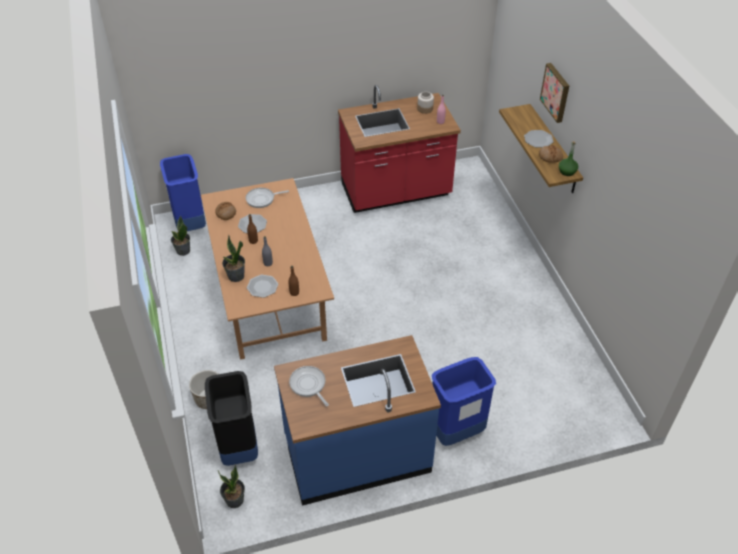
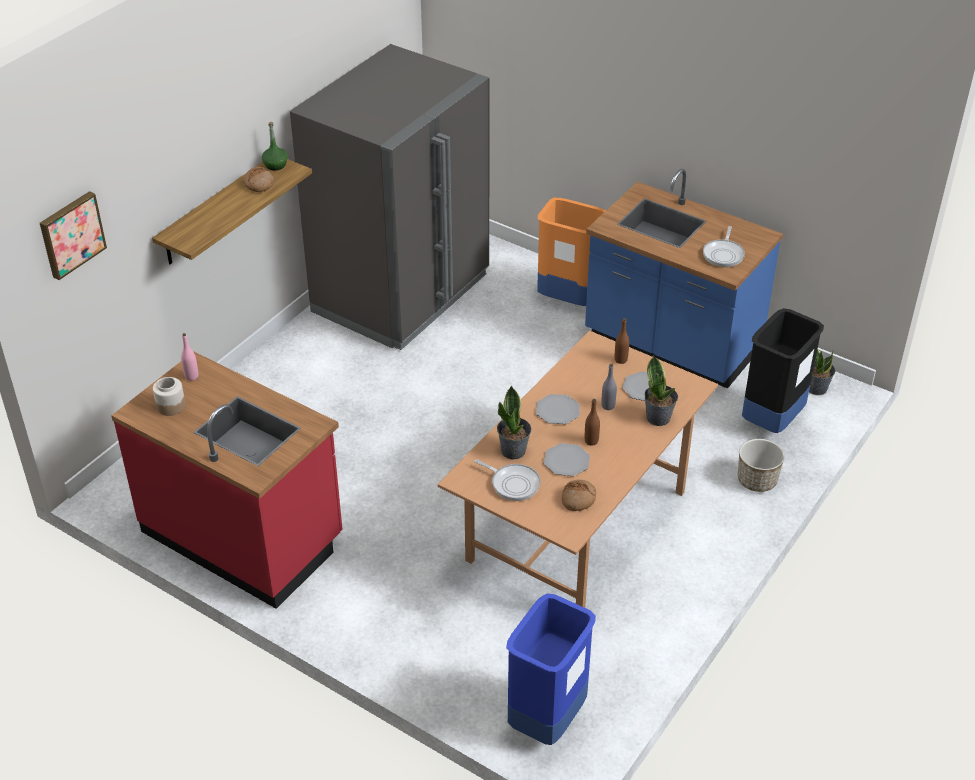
camera: 130 degrees left, 5 degrees down
(183, 251) = (603, 682): potted plant -> potted plant (514, 451)
(456, 432) = (569, 299): blue trash can -> orange trash can
(538, 139) = (231, 203): plate -> plate (558, 410)
(540, 349) = (402, 293): none -> grey fridge
(556, 92) = (191, 149): picture -> picture (71, 234)

